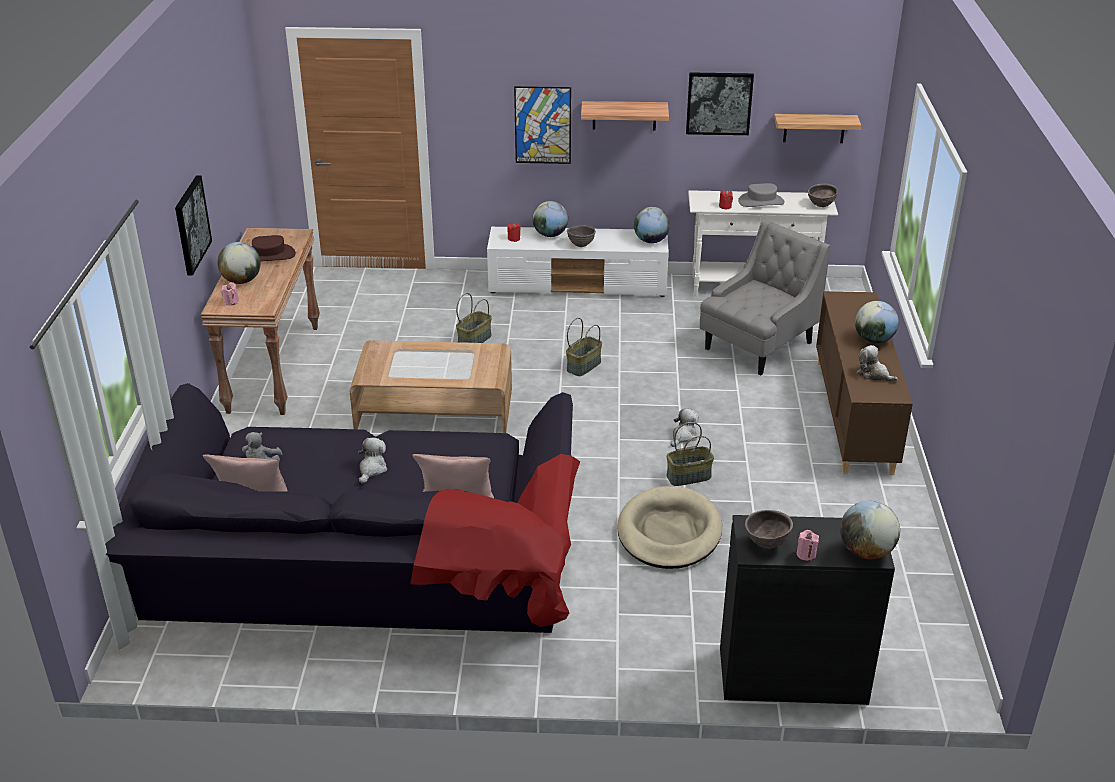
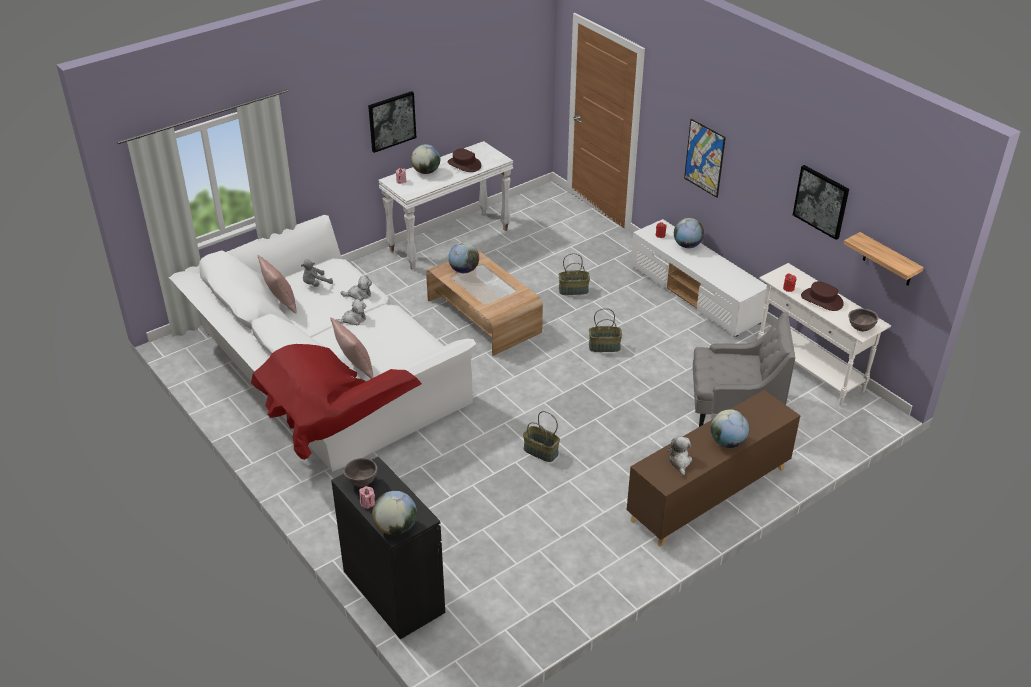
camera: 50 degrees right, 5 degrees up
(273, 368) = (449, 240): brown console table -> white console table
(363, 560) = (321, 370): black sofa -> white sofa
(581, 245) = (692, 263): brown bowl -> none
(624, 115) = (756, 177): shelf -> none
(651, 241) = (743, 287): globe -> globe (464, 270)
(669, 532) = (474, 471): beige dog bed -> none
(683, 436) = (581, 428): plush toy -> plush toy (359, 295)
(761, 201) = (822, 300): grey hat -> brown hat

